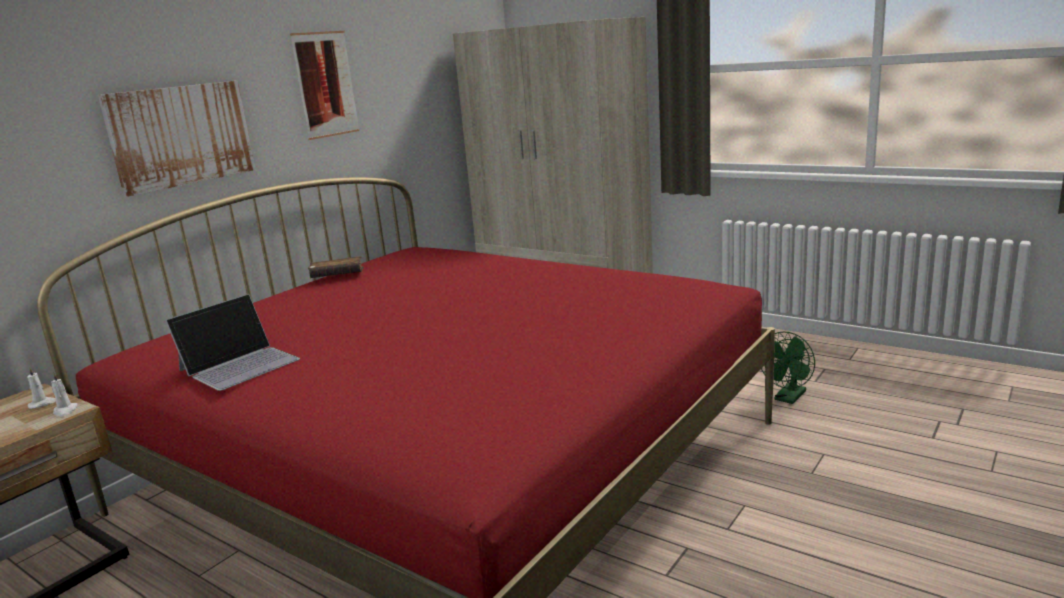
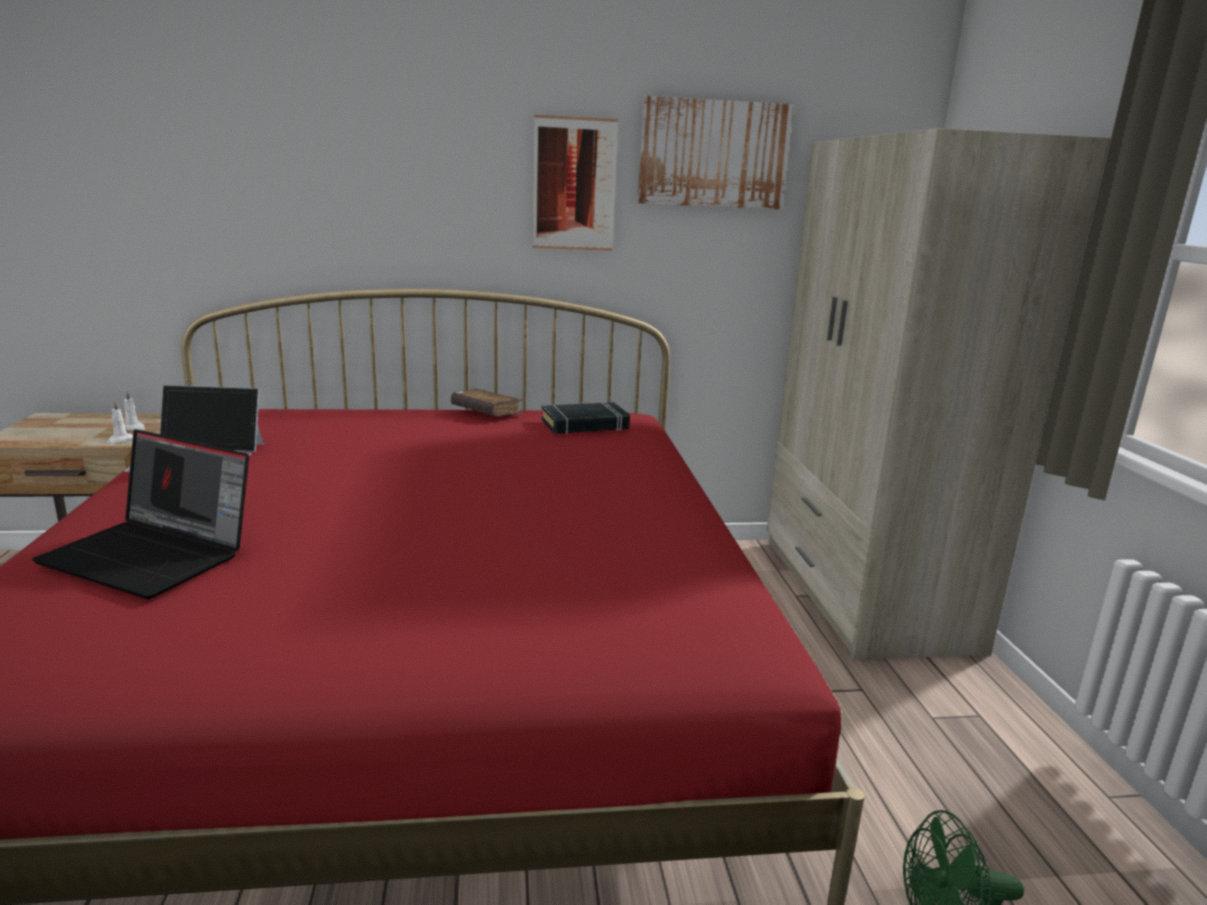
camera: 45 degrees right, 0 degrees up
(181, 135) = (367, 212): picture -> picture (713, 154)
(413, 387) = (154, 555): none -> laptop
(417, 257) = (585, 425): none -> black book

